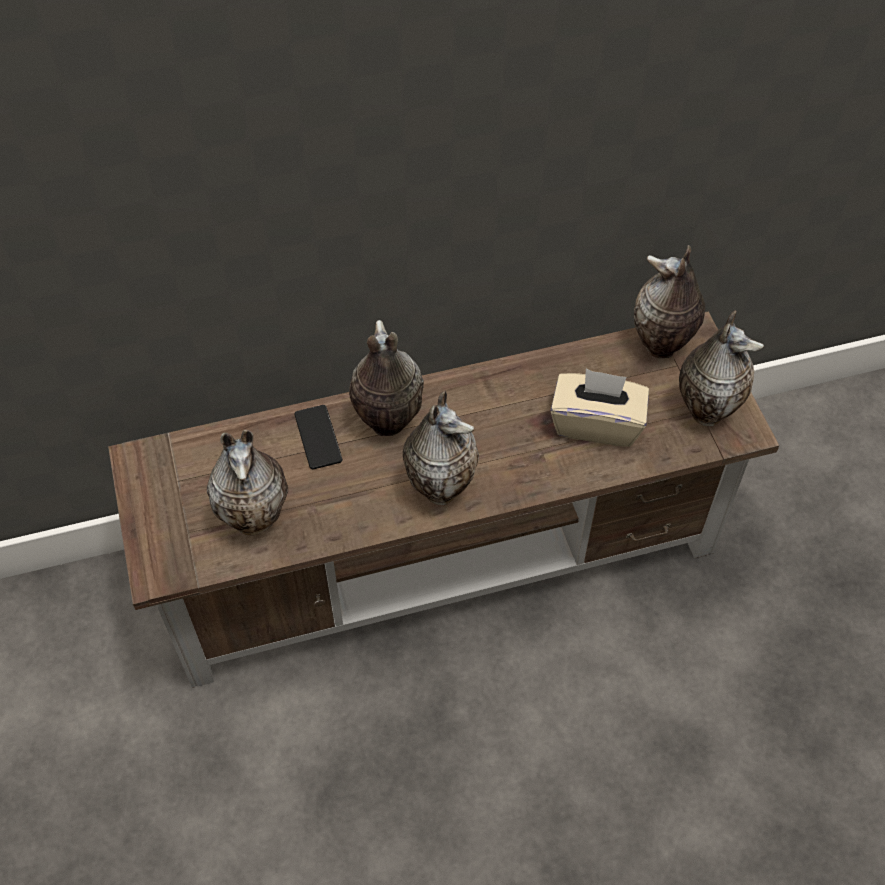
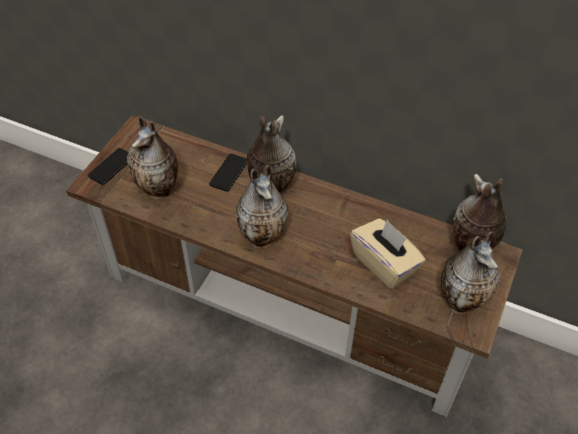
camera: 40 degrees right, 5 degrees down
(159, 532) = (111, 166): none -> phone

